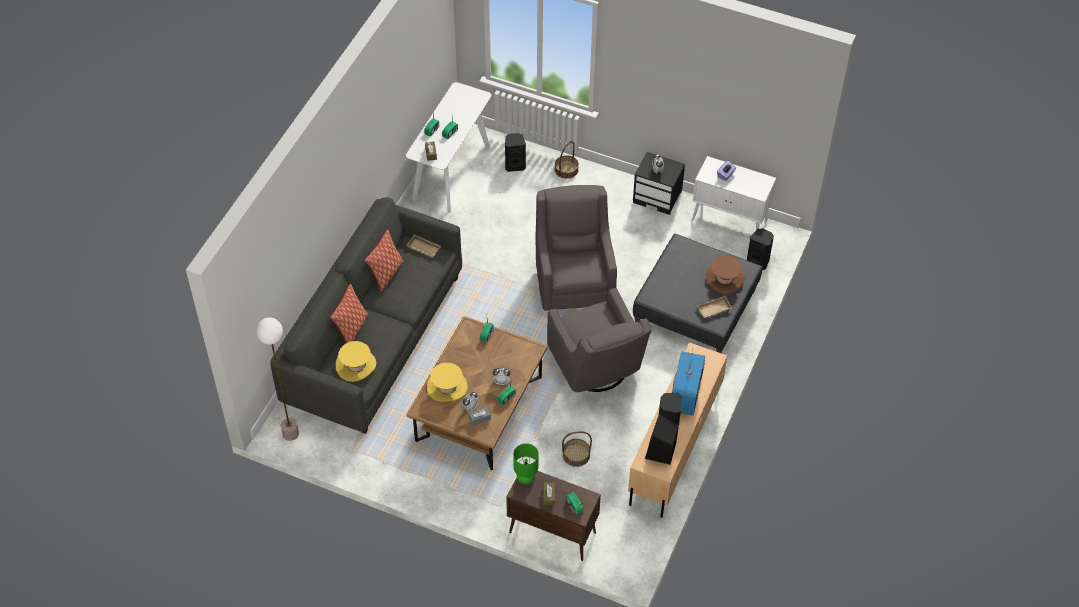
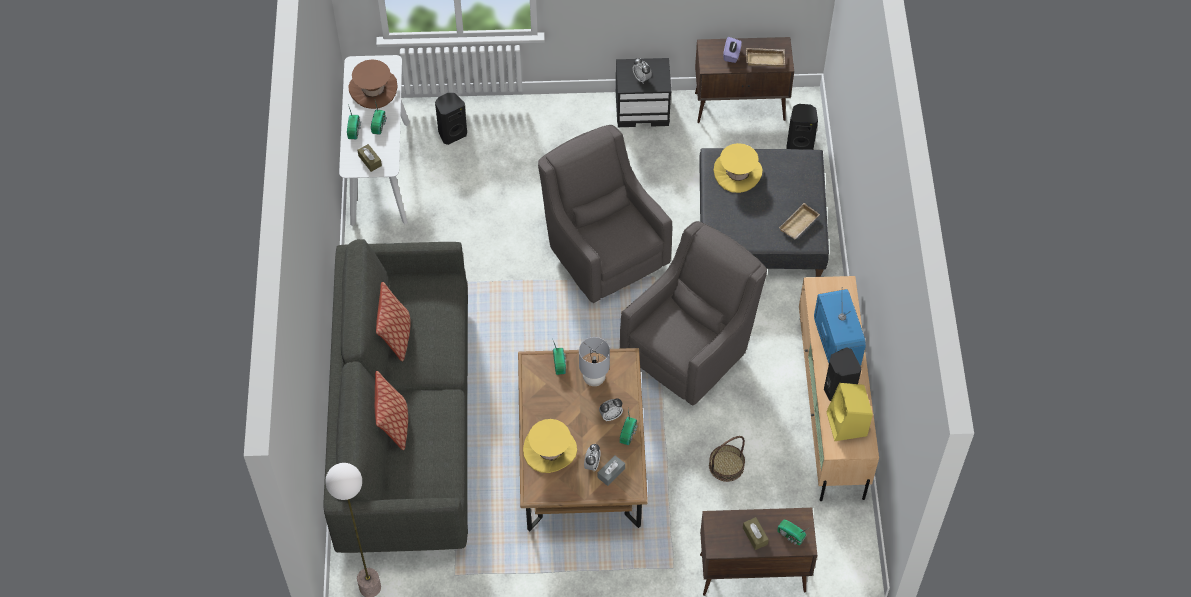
camera: 25 degrees left, 5 degrees up
(356, 365) = (426, 470): yellow hat -> yellow hat (737, 173)
(424, 247) = (424, 284): beige tray -> beige tray (765, 58)
(504, 353) = (594, 379): none -> grey table lamp
(526, 478) = (716, 526): green table lamp -> none
(566, 170) = (517, 116): basket -> none
(597, 369) = (691, 349): grey armchair -> grey armchair turned 90 degrees counterclockwise
(660, 451) = (847, 425): black speaker -> yellow speaker
(724, 279) = (790, 182): brown hat -> brown hat (373, 89)
(730, 220) = (741, 106): white cabinet -> brown cabinet

